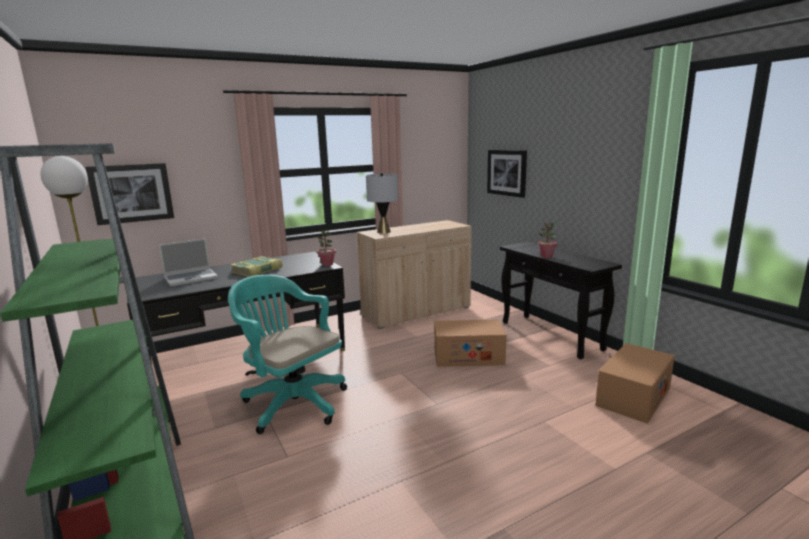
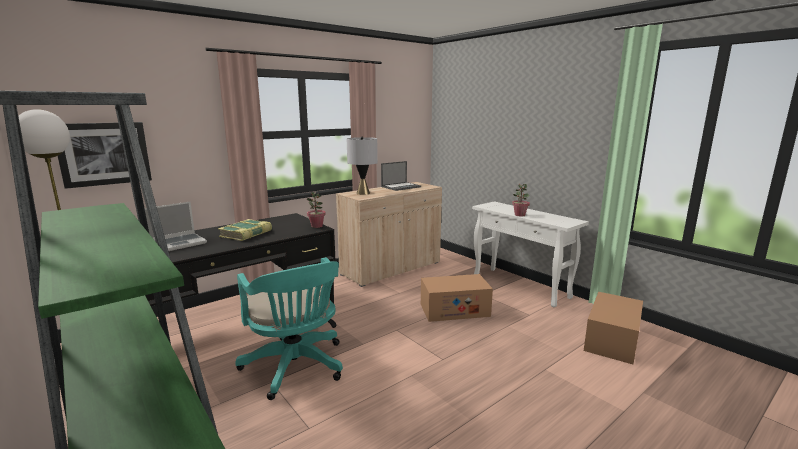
camera: 10 degrees left, 0 degrees up
(291, 402) = (296, 368): turquoise office chair -> turquoise office chair turned 150 degrees counterclockwise
(427, 225) = (401, 187): none -> laptop
(507, 172) = (472, 138): picture -> none
(551, 336) = (521, 286): black console table -> white console table

